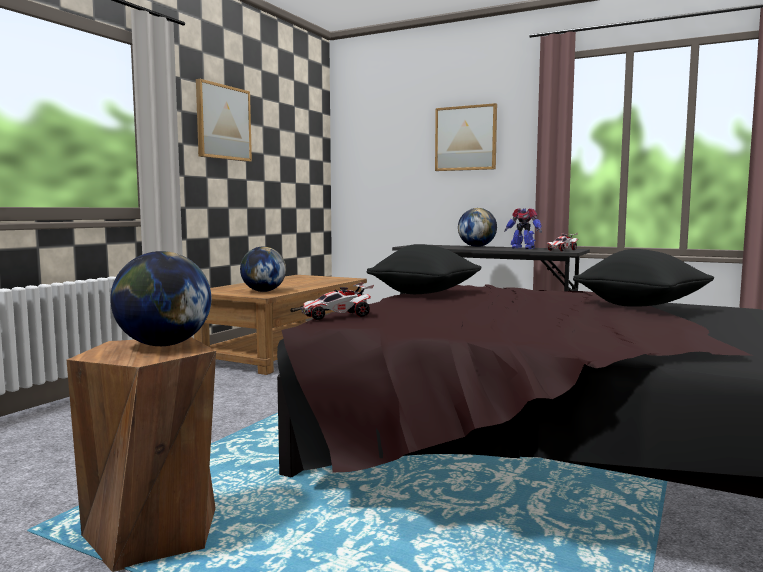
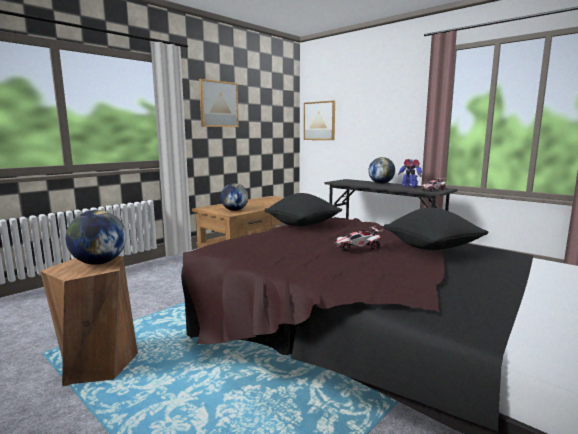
camera: 15 degrees right, 5 degrees up
(336, 316) = (218, 245): toy car -> toy car (357, 248)
(466, 138) = (381, 108): picture -> picture (319, 121)

